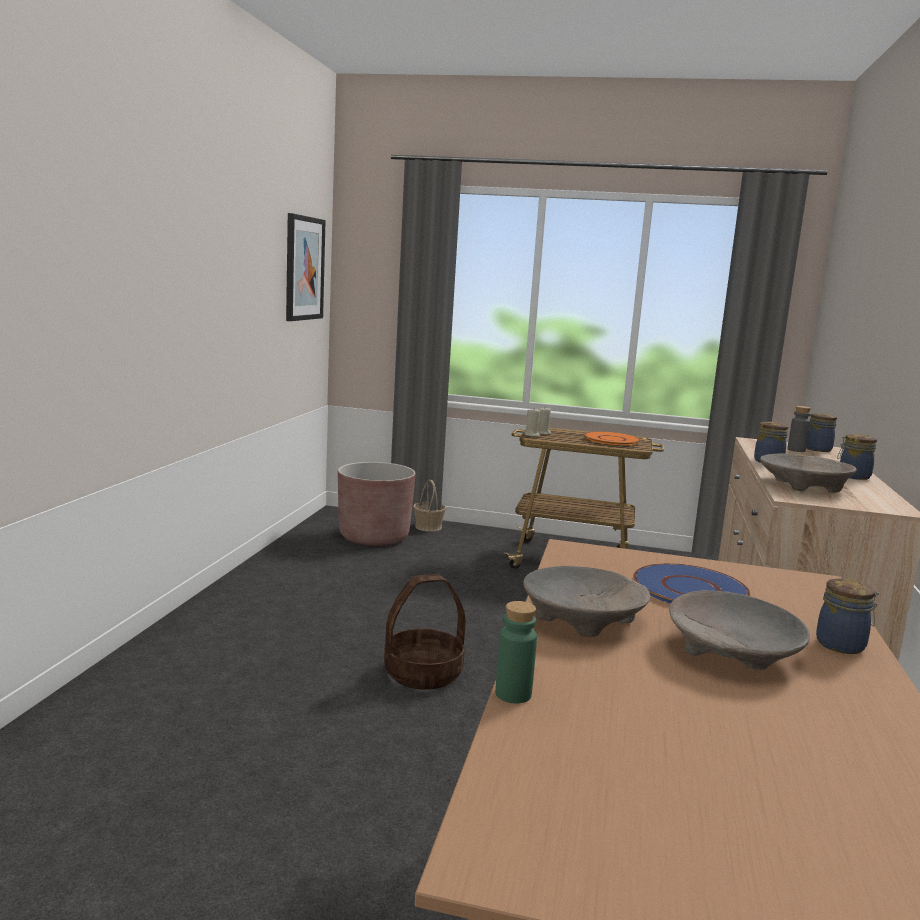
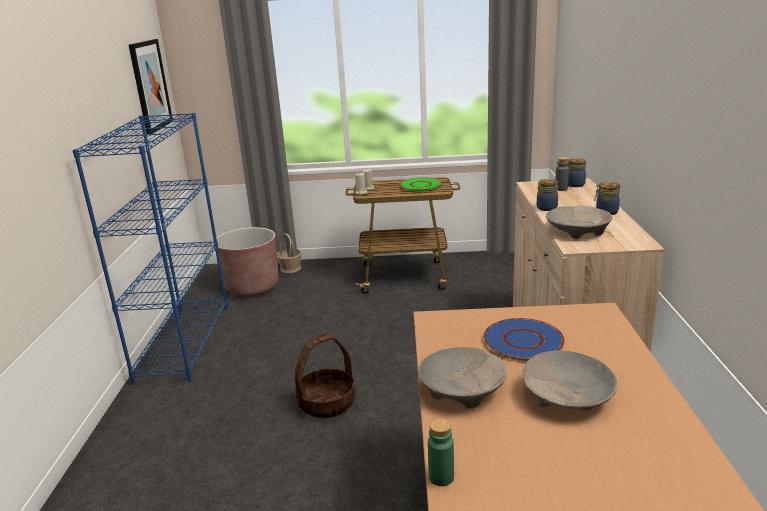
camera: 10 degrees left, 10 degrees up
(271, 575) = (184, 341): none -> blue bookcase
(612, 440) = (421, 185): orange plate -> green plate
(842, 645) = (632, 371): jar -> none

